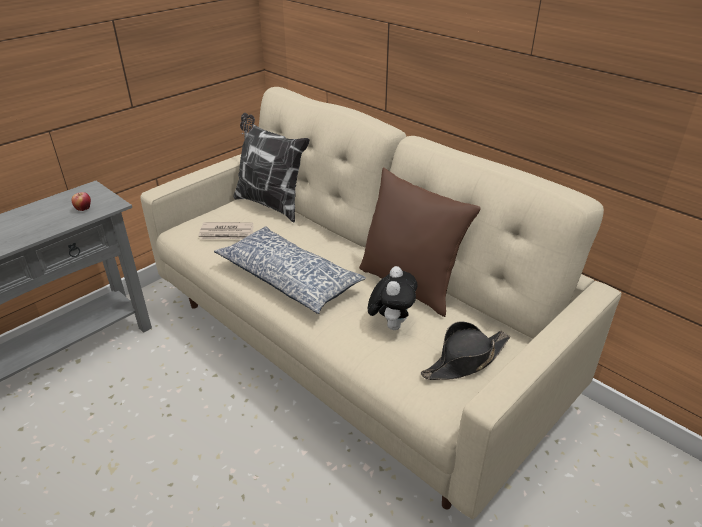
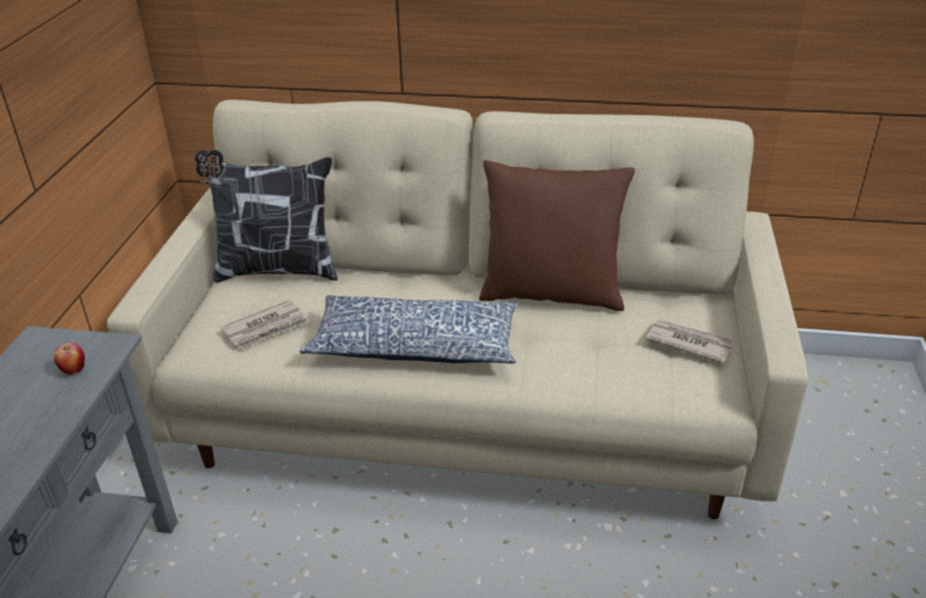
camera: 35 degrees left, 0 degrees up
(391, 324) = (579, 343): plush toy -> none
(465, 361) = (689, 343): black hat -> newspaper

